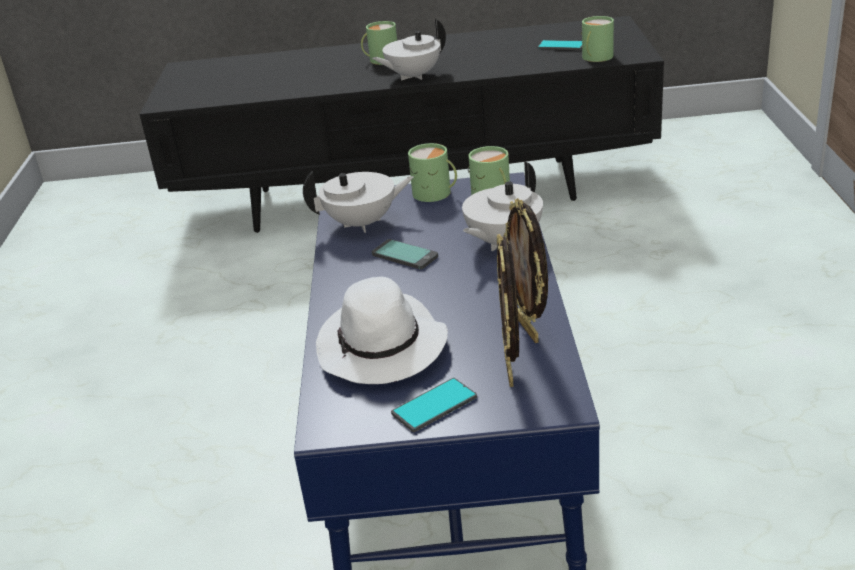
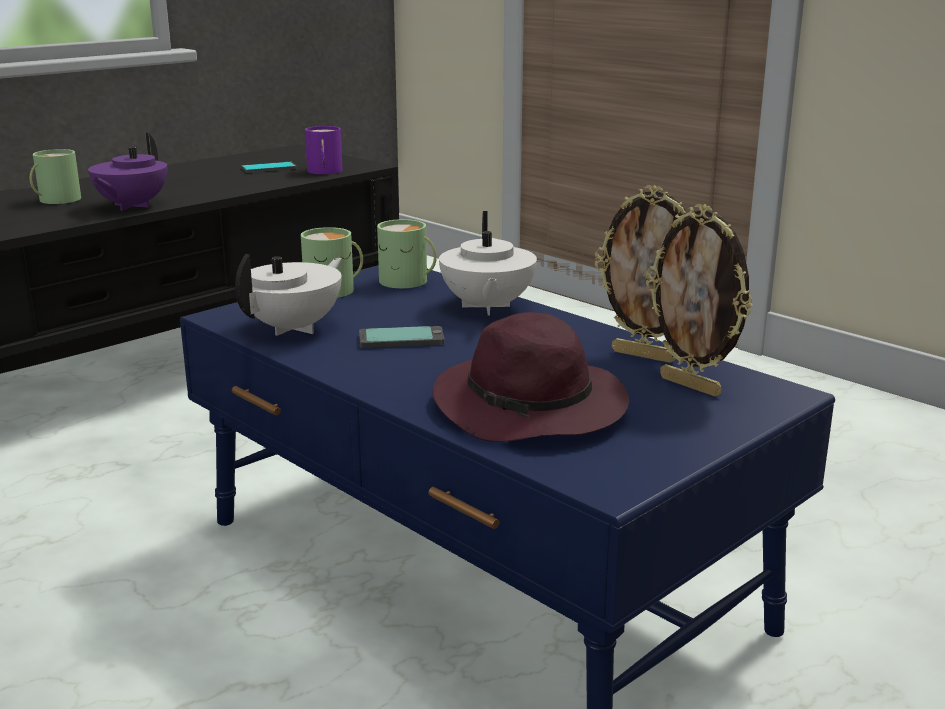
camera: 45 degrees left, 10 degrees down
(382, 348) = (532, 409): white hat -> purple hat
(413, 76) = (131, 206): white teapot -> purple teapot
(434, 406) = (679, 431): phone -> none
(595, 57) = (324, 171): green mug -> purple mug

